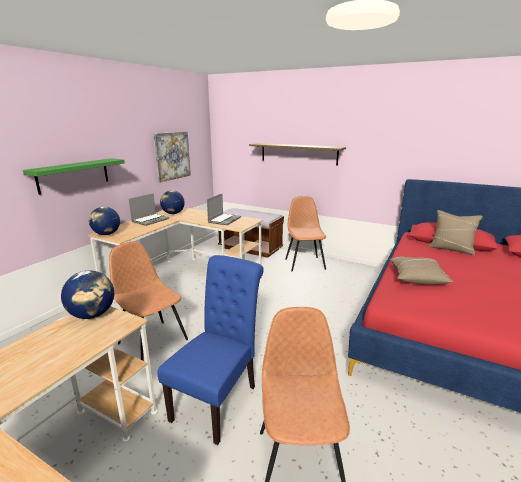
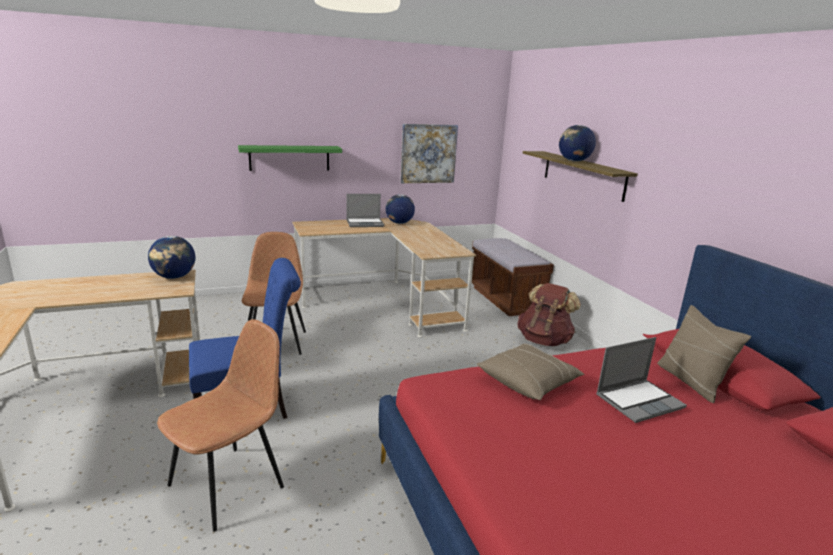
camera: 40 degrees right, 0 degrees up
(106, 234) = (305, 225): globe -> globe (574, 161)
(224, 220) = (433, 243): laptop -> laptop (639, 401)
(304, 263) = (544, 340): brown chair -> brown backpack

